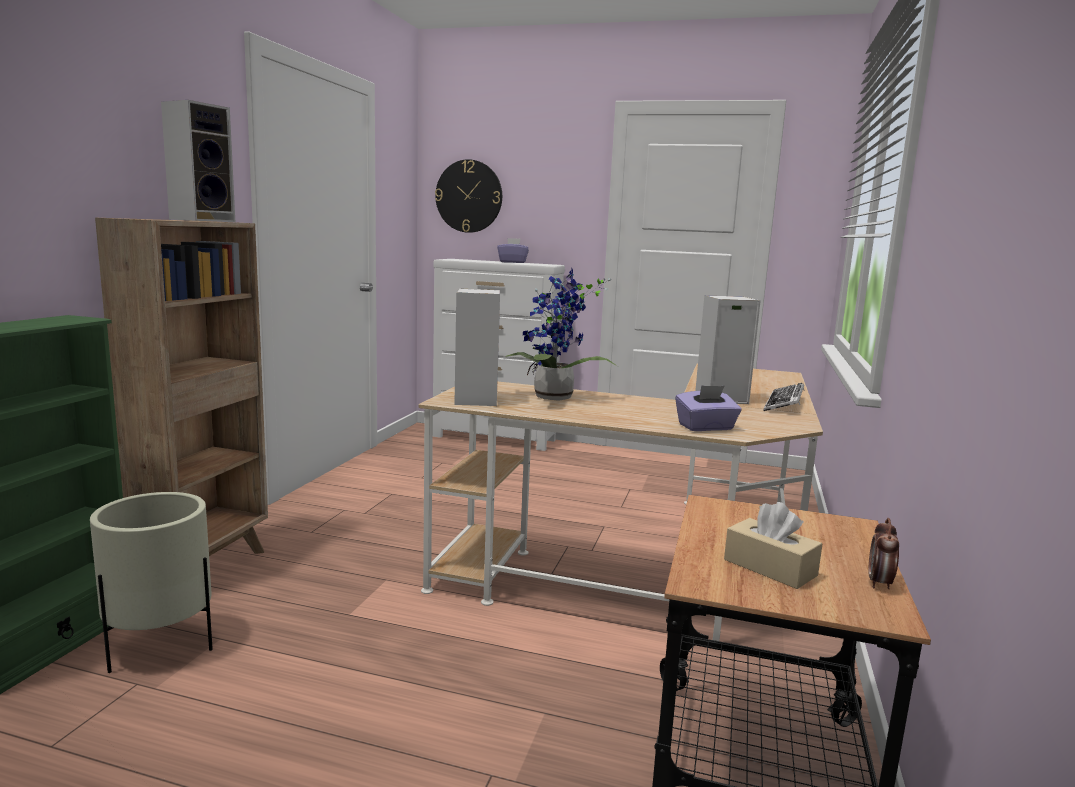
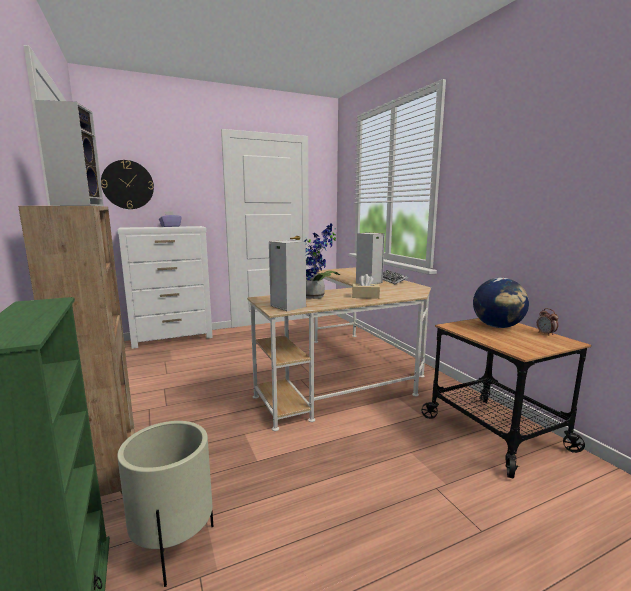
camera: 40 degrees left, 0 degrees up
(706, 427) = (401, 295): purple tissue box -> none
(770, 567) = (519, 340): beige tissue box -> beige tissue box (365, 296)
(807, 536) = (497, 327): none -> globe

